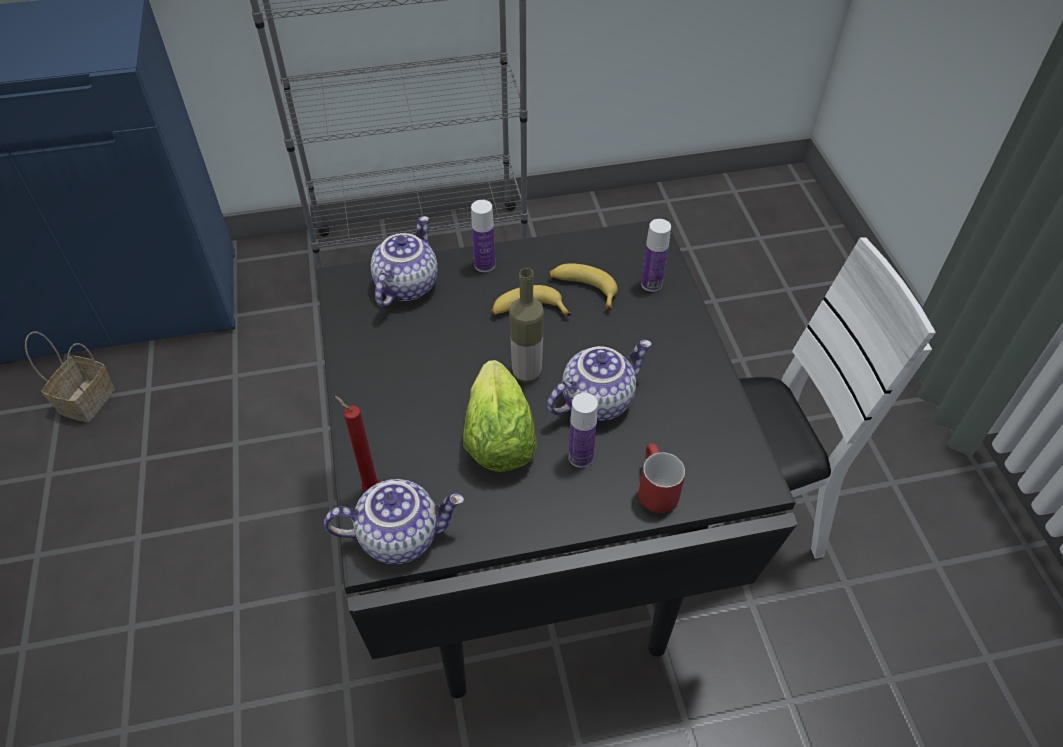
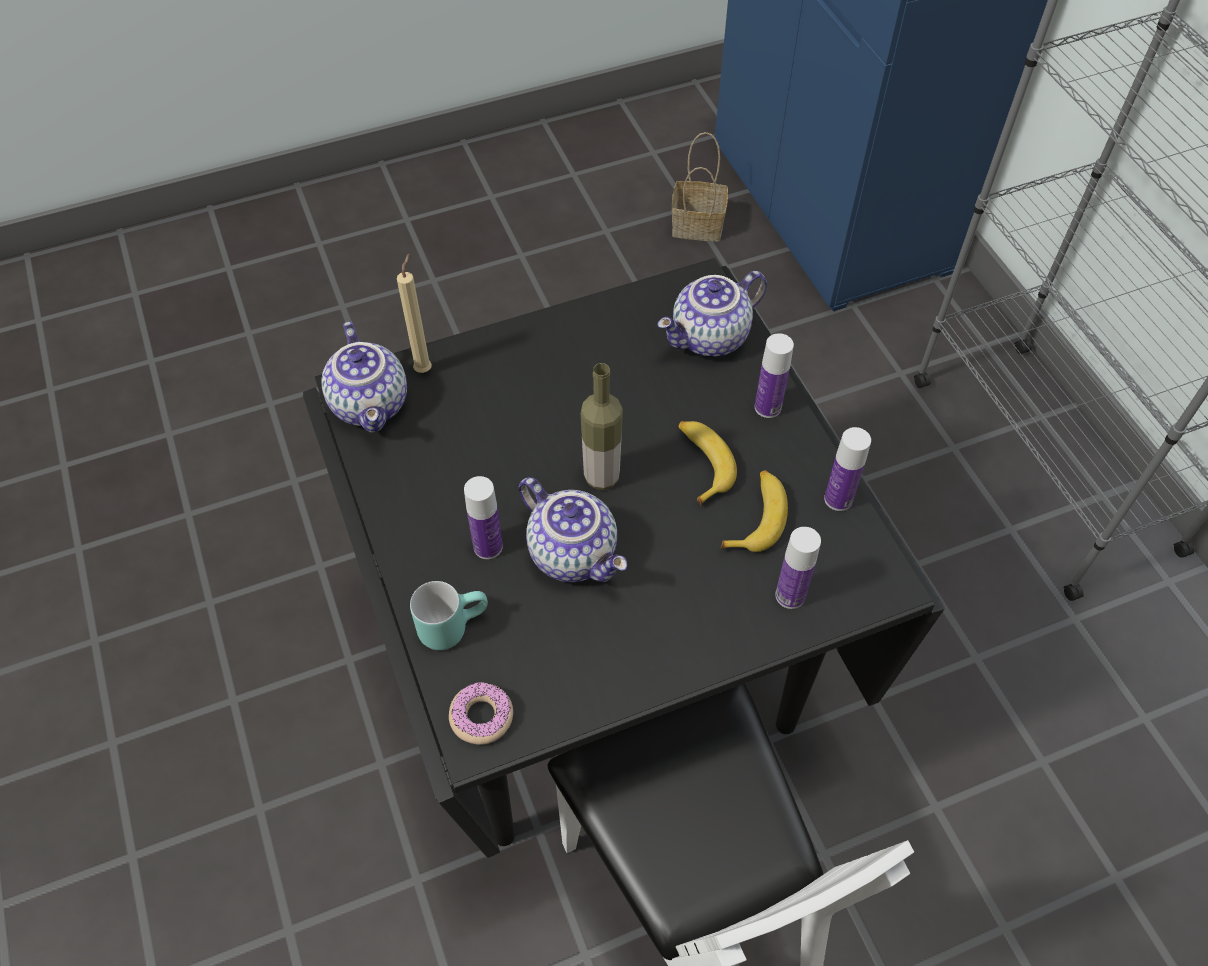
camera: 80 degrees right, 5 degrees up
(369, 487) = (424, 368): red candle -> beige candle
(405, 285) = (710, 339): teapot -> teapot turned 135 degrees clockwise
(498, 439) = (500, 465): lettuce -> none
(576, 244) = (838, 499): none -> bottle
(652, 489) = (452, 624): red mug -> turquoise mug
(737, 477) = (481, 717): none -> donut

